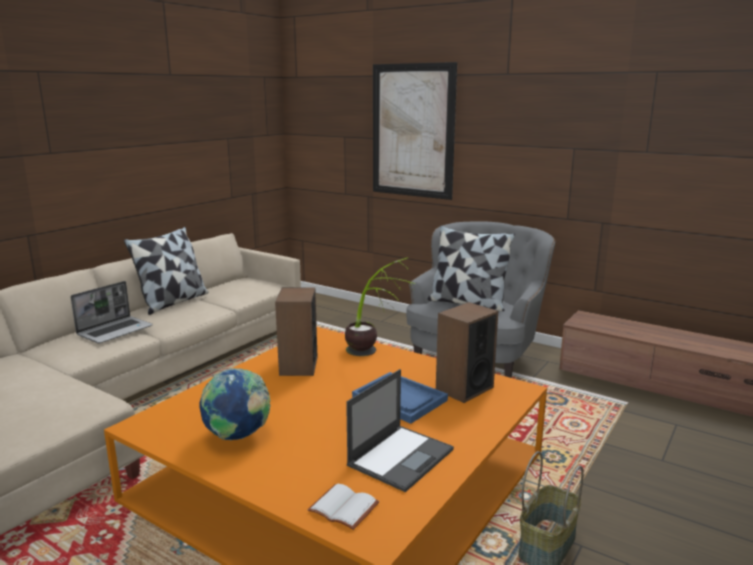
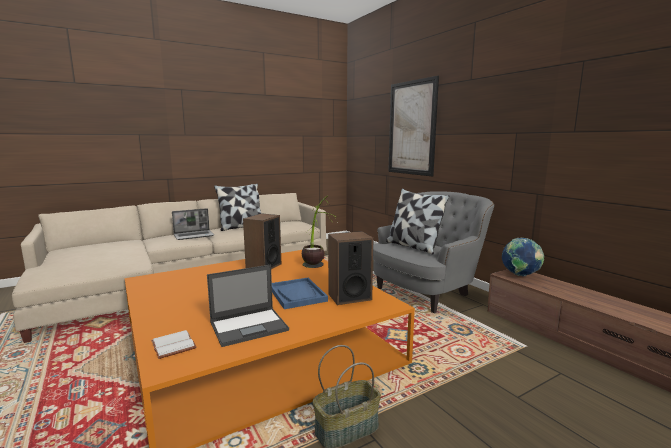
camera: 25 degrees right, 5 degrees down
(237, 436) = (177, 294): globe -> globe (520, 275)

